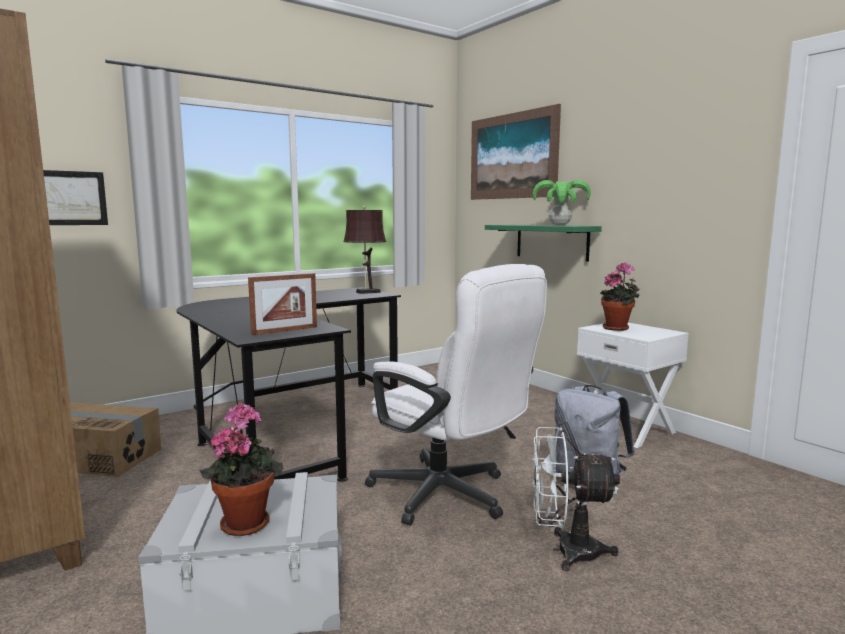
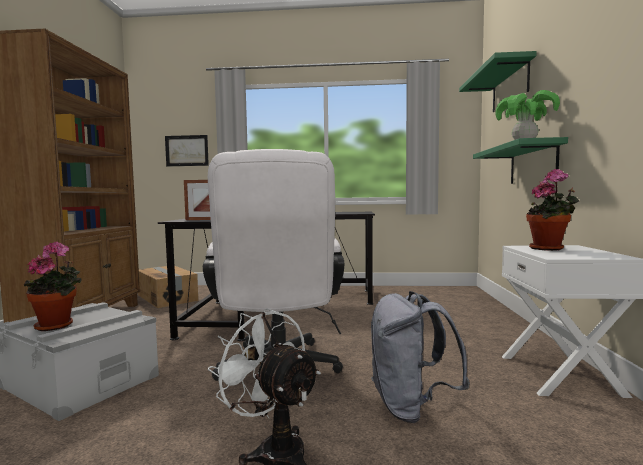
camera: 40 degrees right, 5 degrees down
(365, 292) = (357, 212): brown table lamp -> none
(512, 156) = (510, 87): picture -> green shelf

